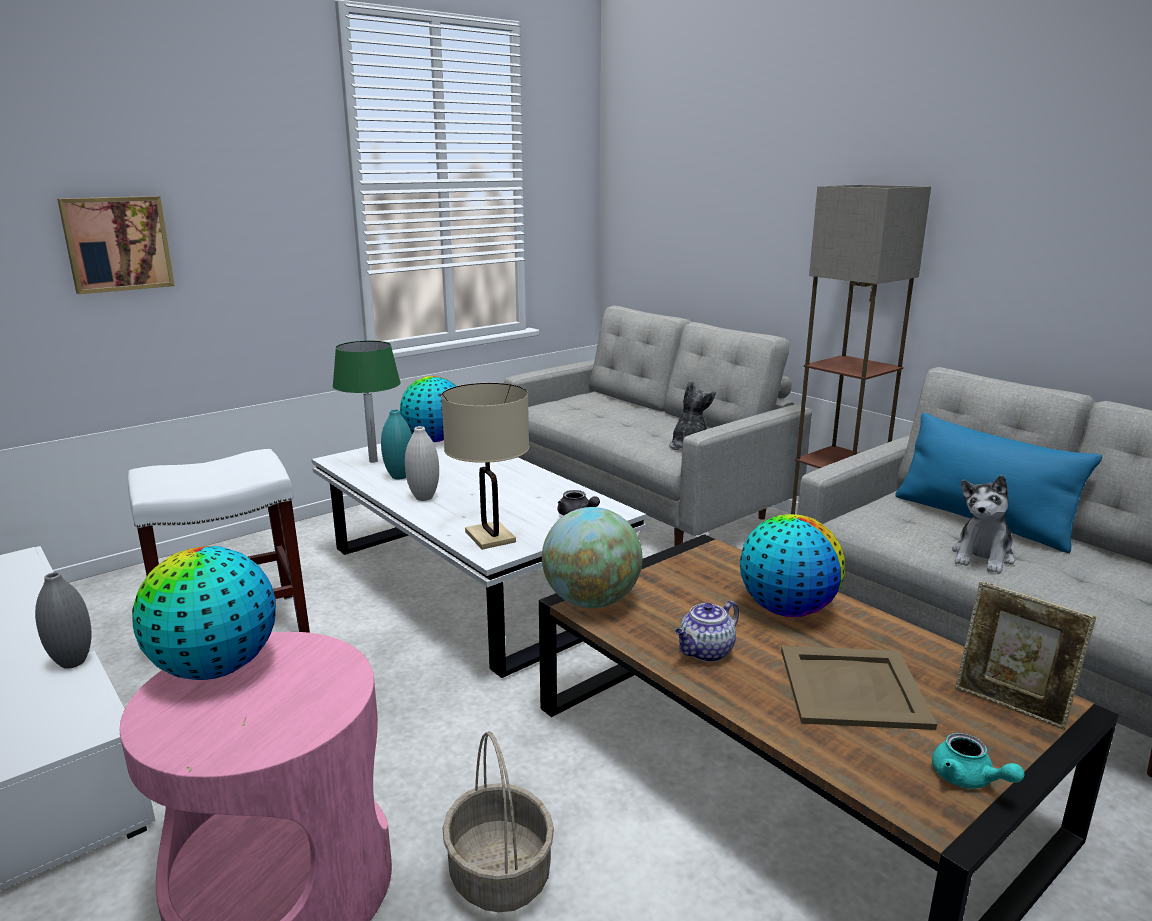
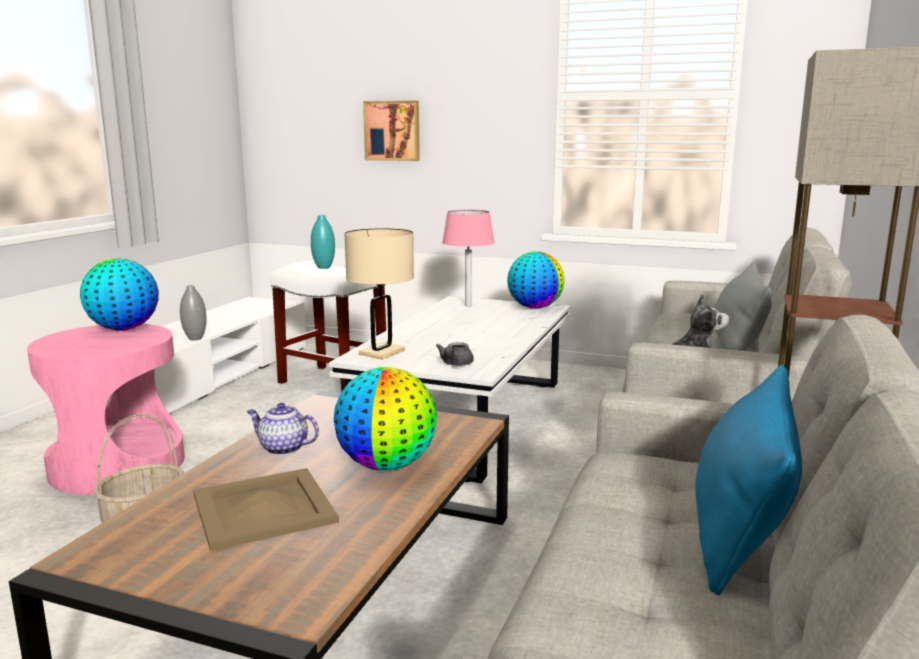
camera: 60 degrees right, 5 degrees down
(373, 461) = (468, 305): green table lamp -> pink table lamp
(399, 476) = (451, 315): turquoise vase -> turquoise vase (324, 267)
(424, 498) = (424, 327): white vase -> none
(591, 601) = (332, 402): globe -> none
(651, 418) = (737, 345): none -> grey pillow
(968, 779) = (133, 572): turquoise teapot -> none
(982, 557) = (611, 534): plush toy -> none
(1010, 706) = (275, 587): picture frame -> none

